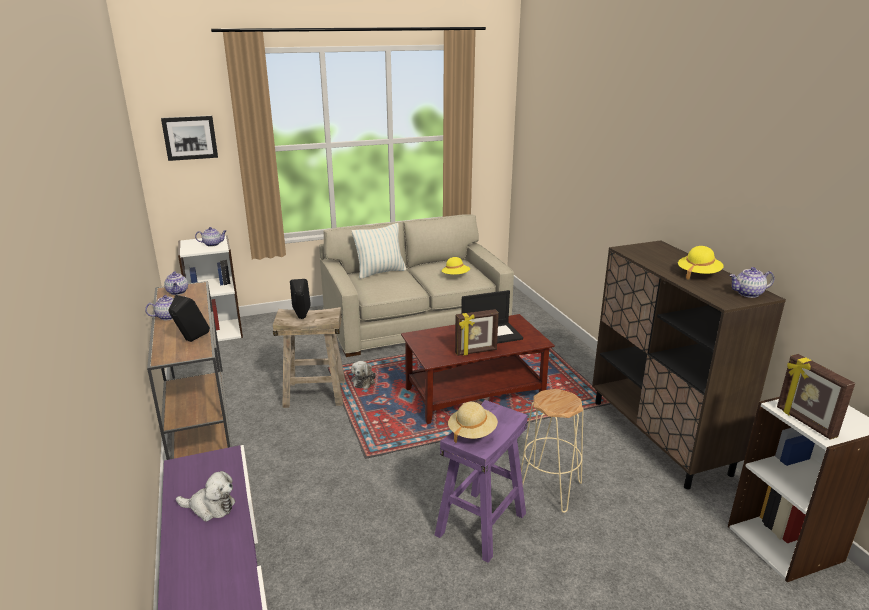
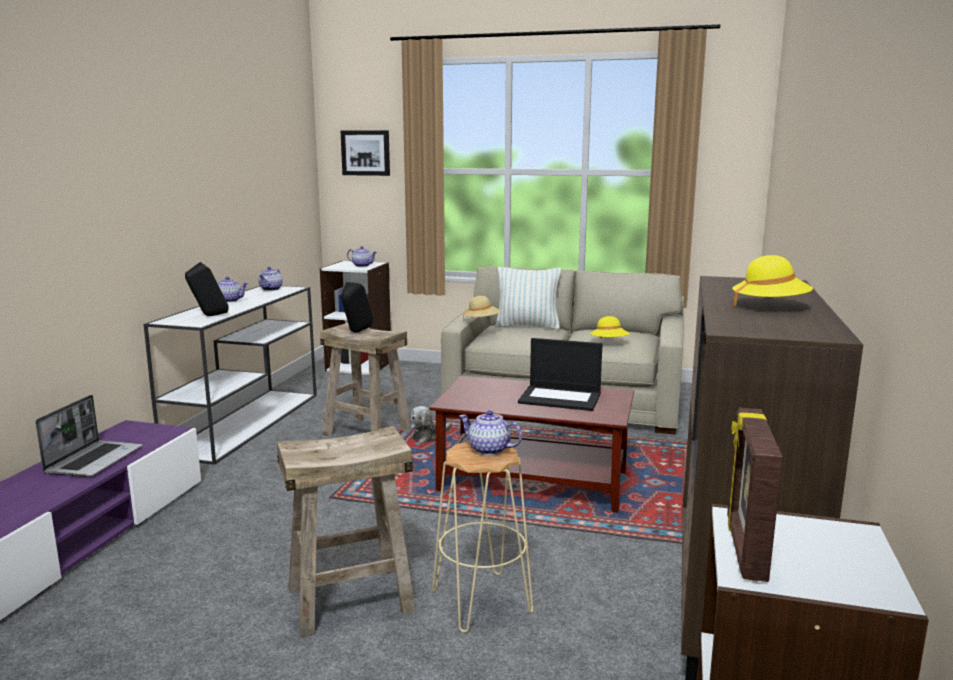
camera: 35 degrees right, 10 degrees down
(199, 418) = (246, 422): brown console table -> white console table
(210, 507) = (94, 460): plush toy -> laptop
(472, 432) = (320, 444): beige hat -> beige hat (481, 321)
(476, 352) = (512, 408): picture frame -> none
(481, 524) = (350, 600): purple stool -> beige stool
(748, 294) = (802, 330): teapot -> teapot (488, 449)

